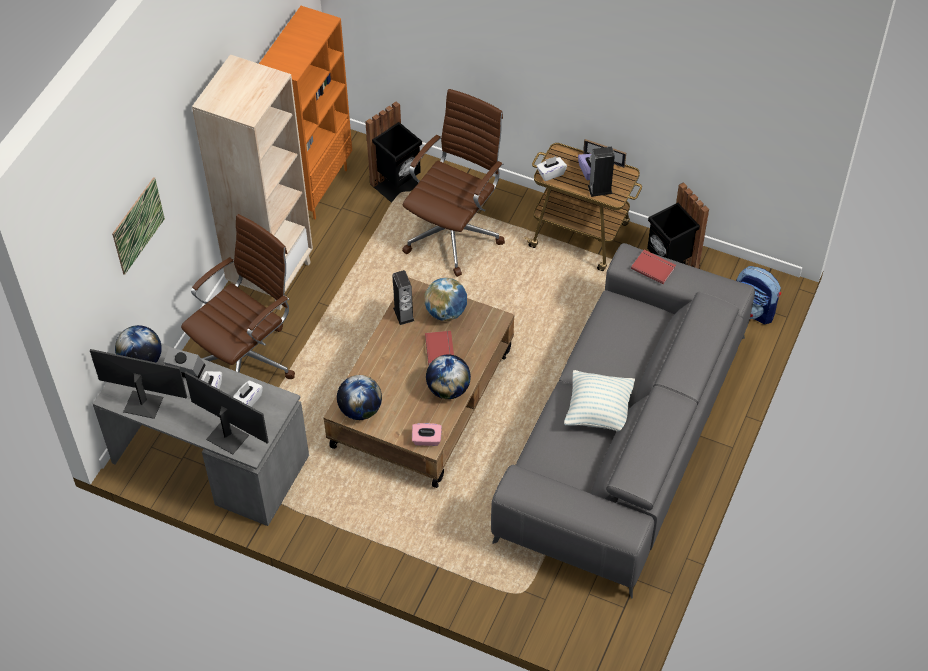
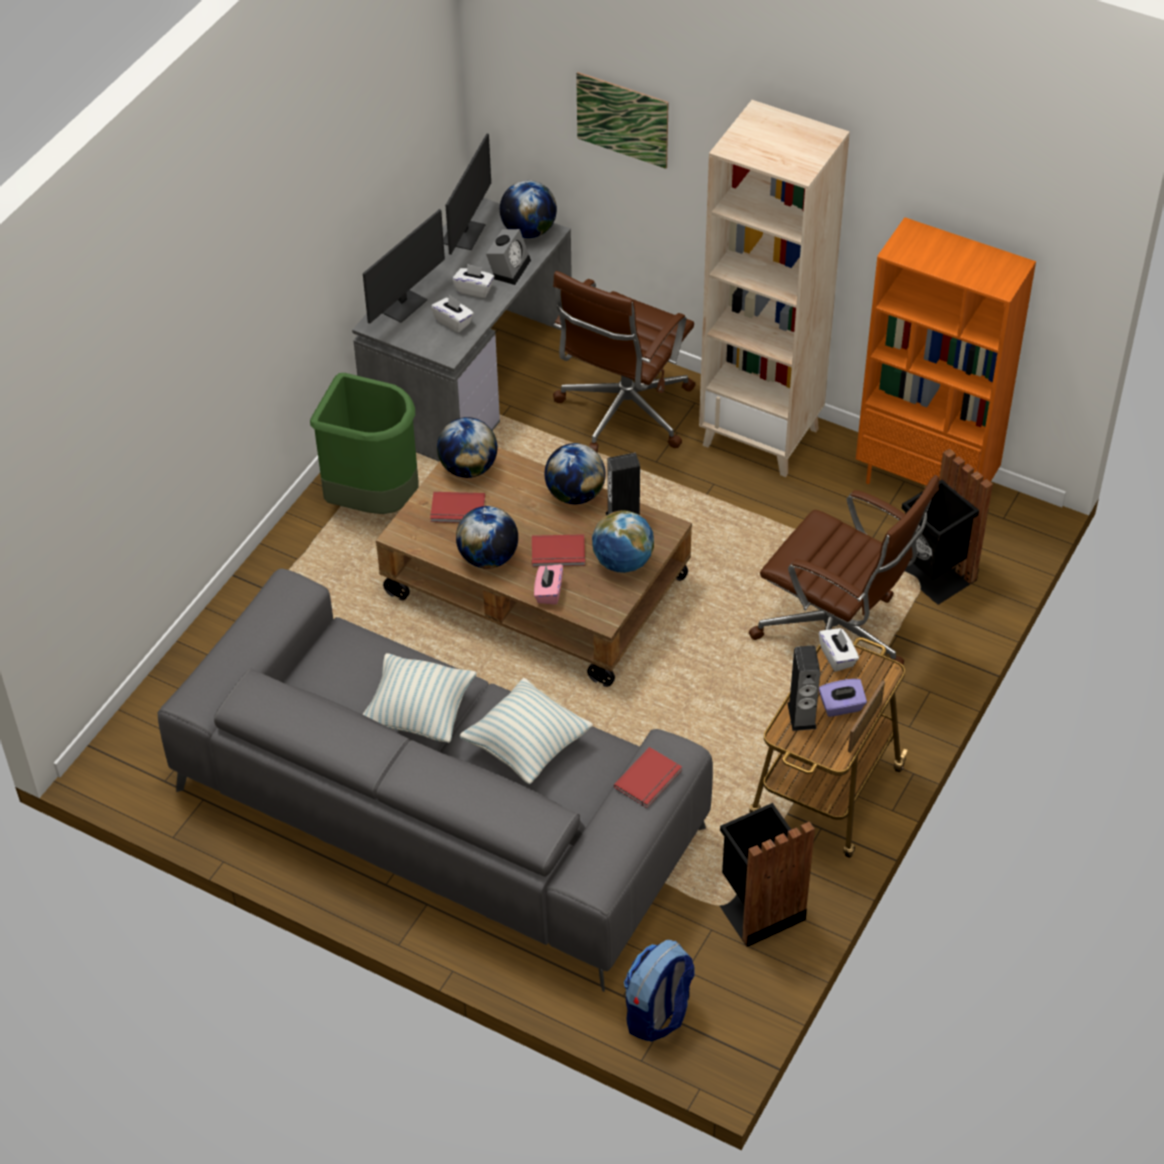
camera: 95 degrees right, 5 degrees down
(247, 359) = (623, 413): brown office chair -> brown office chair turned 75 degrees clockwise
(342, 510) = (373, 500): none -> green trash can
(383, 343) = (575, 494): none -> globe
(403, 412) = (458, 510): none -> red book
(426, 440) = (409, 532): pink tissue box -> pink tissue box (548, 592)
(617, 348) = (527, 747): none -> pillow

